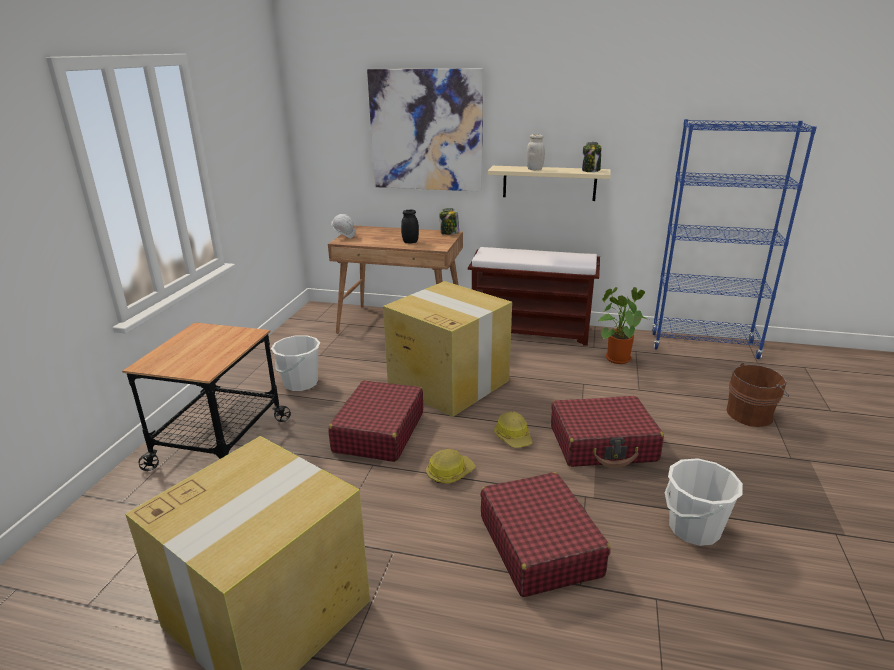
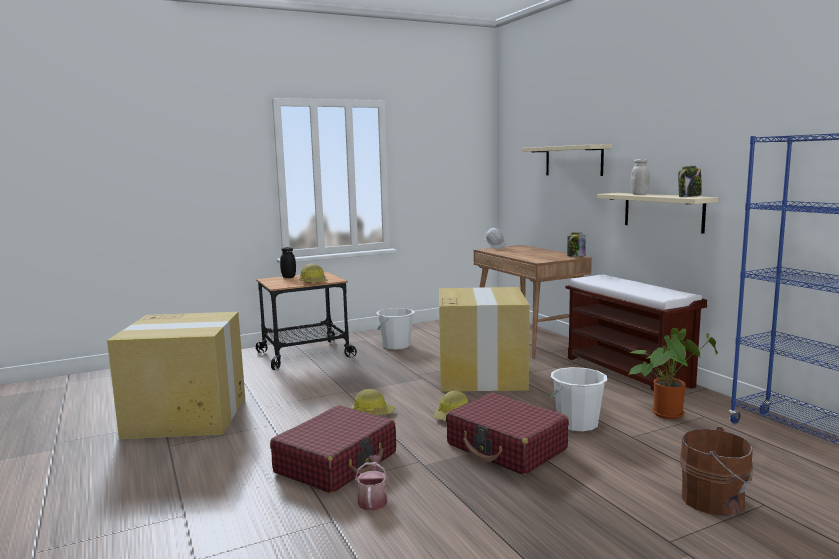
camera: 50 degrees right, 15 degrees down
(235, 347) = (314, 282): none -> hard hat
(379, 432) = (382, 380): red suitcase -> none
(410, 242) = (528, 256): black jar -> black jar (288, 277)
(426, 131) = (573, 160): picture -> beige shelf
(634, 556) = (372, 500): none -> watering can
(694, 529) = (448, 515): white bucket -> white bucket (577, 424)

